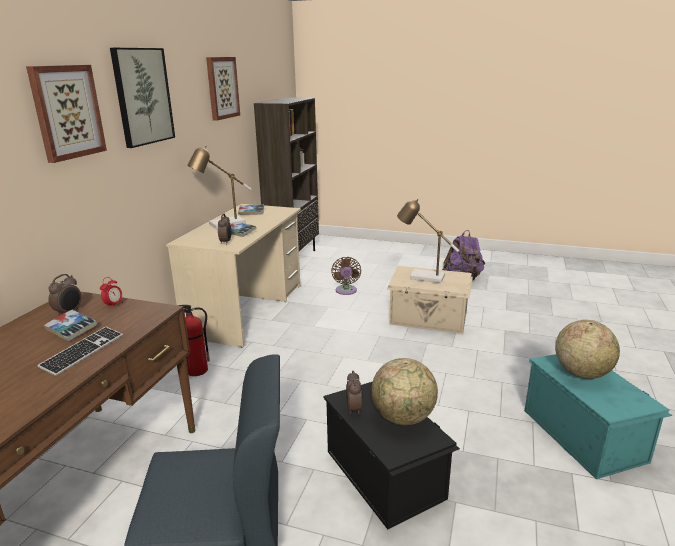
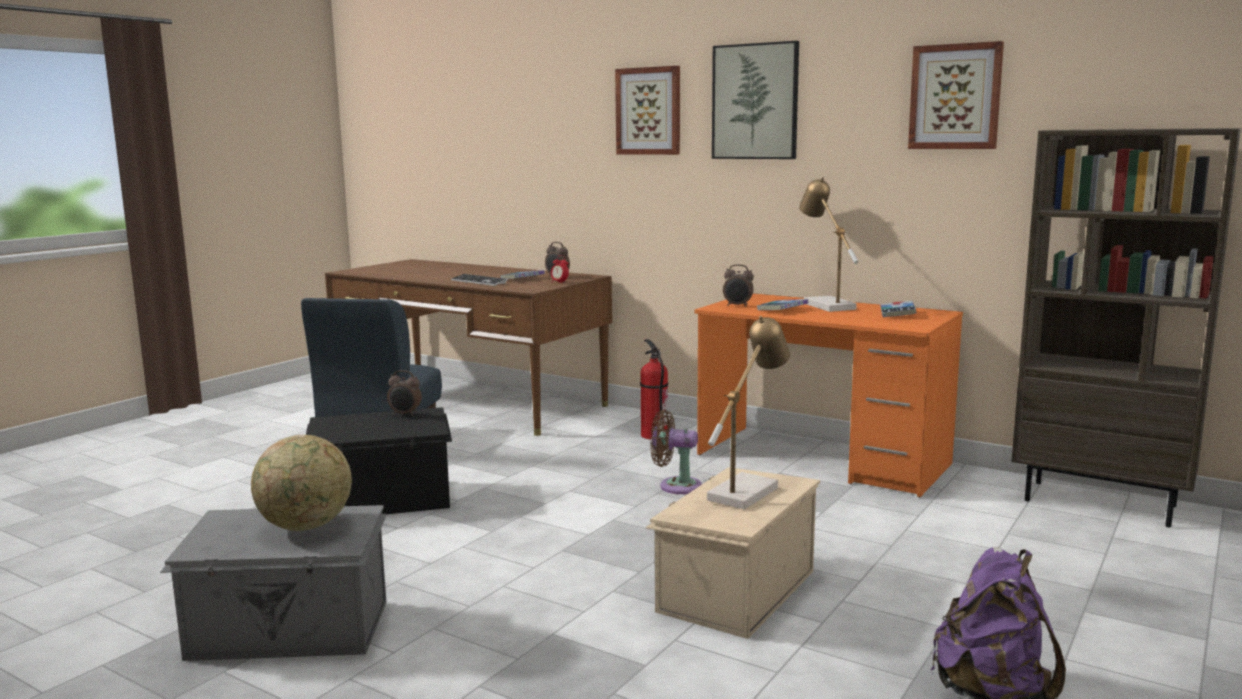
camera: 105 degrees right, 10 degrees down
(247, 310) = (822, 460): beige desk -> orange desk
(346, 291) = (895, 533): brown fan -> brown fan (676, 486)
(403, 418) = (366, 430): globe -> none
(583, 434) = (290, 631): turquoise storage box -> grey storage box

